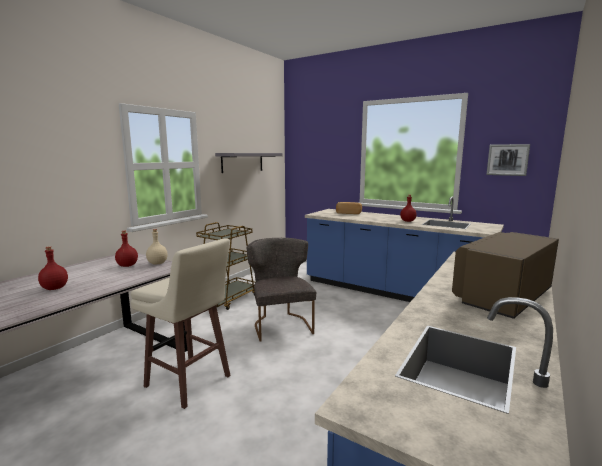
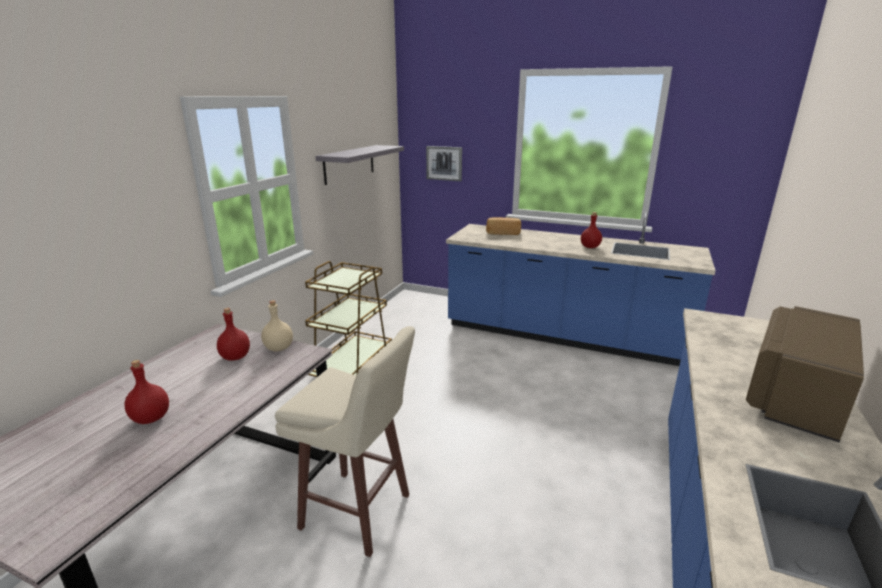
camera: 10 degrees left, 10 degrees up
(281, 324) = (441, 402): grey chair -> none
(507, 160) = (717, 162): picture -> picture (444, 163)

